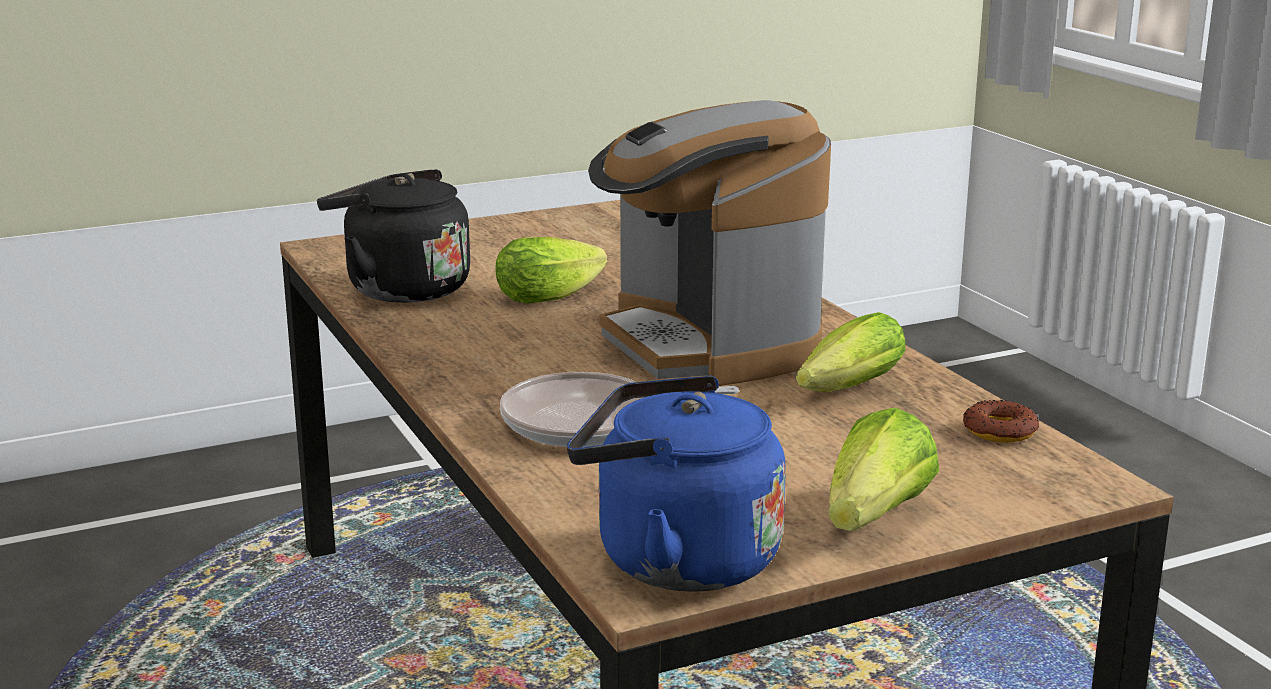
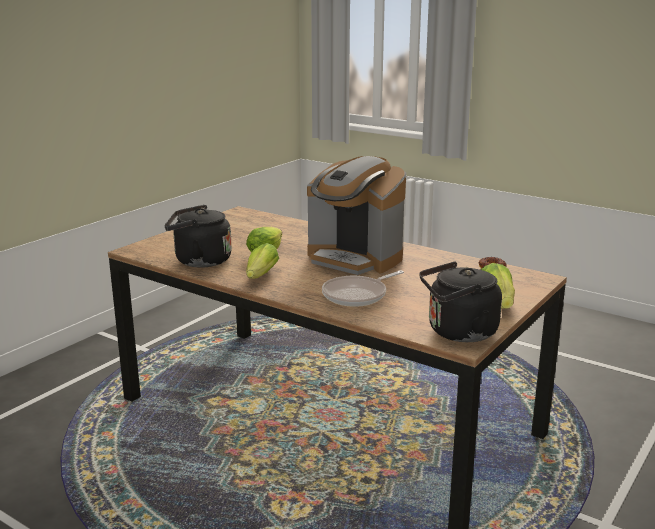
camera: 30 degrees left, 0 degrees up
(675, 560) = (458, 333): blue kettle -> black kettle
(844, 391) = (425, 265): lettuce -> lettuce (260, 277)

